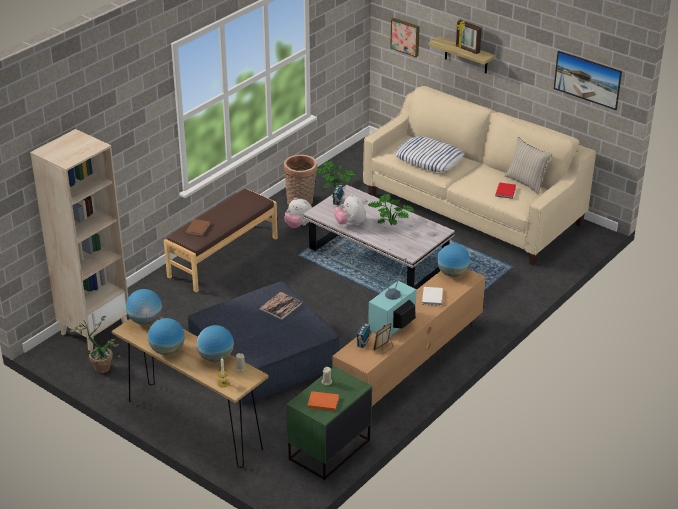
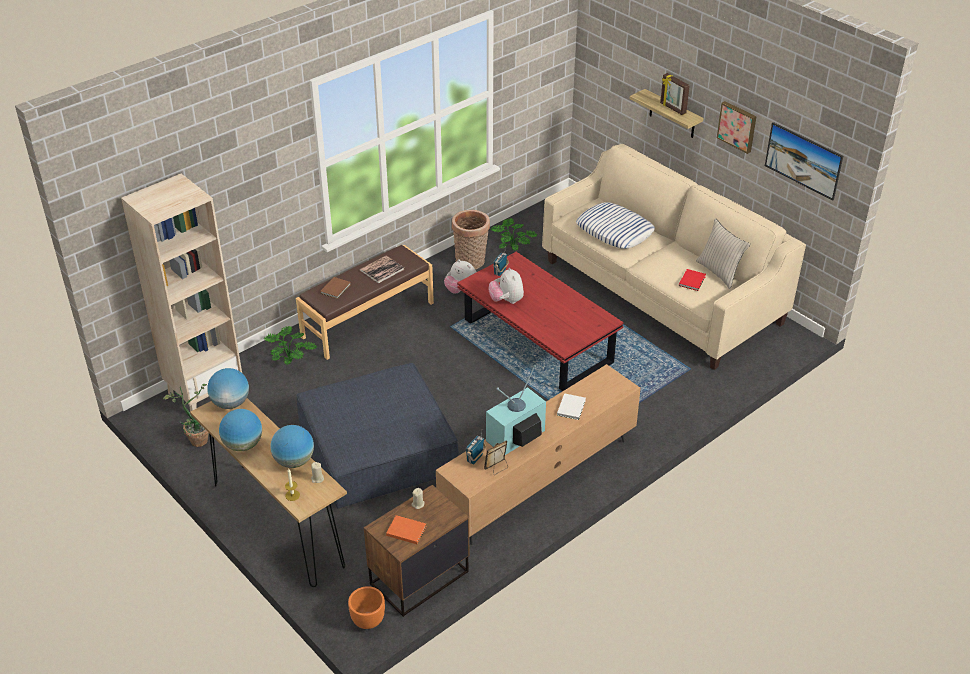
camera: 10 degrees right, 5 degrees up
(280, 306) = (400, 395): book -> book (382, 270)
(295, 487) = (368, 621): none -> orange planter
(328, 450) = (418, 578): green nightstand -> brown nightstand
(377, 259) = (537, 342): white coffee table -> red coffee table
(390, 223) = (552, 305): potted plant -> potted plant (291, 359)
(405, 36) = (610, 84): picture -> picture (737, 126)
(452, 273) = (603, 380): globe -> none

